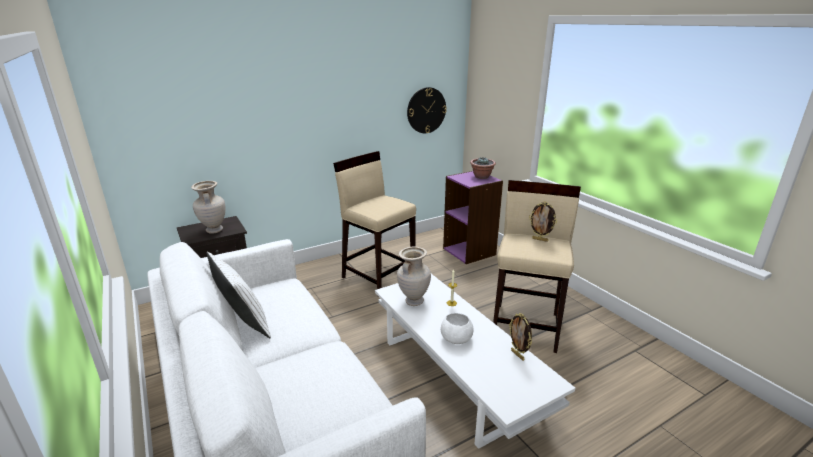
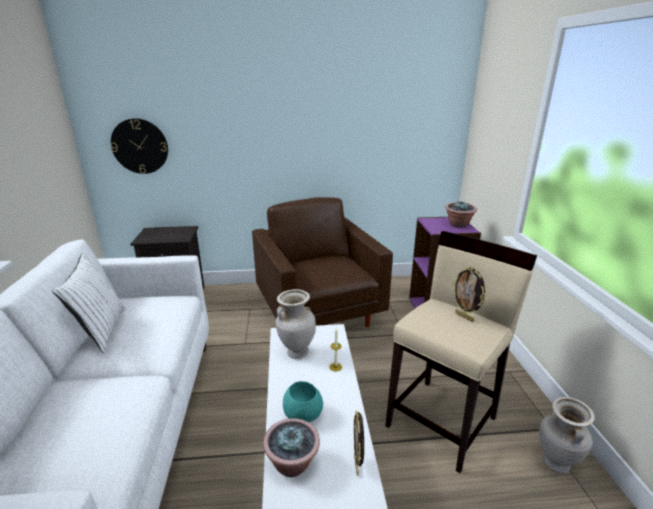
camera: 25 degrees right, 0 degrees up
(213, 230) = (166, 235): beige vase -> beige vase (554, 464)
(378, 276) = (319, 313): beige stool -> brown armchair
(426, 110) = (413, 141): wall clock -> wall clock (140, 146)
(455, 338) = (302, 413): white bowl -> turquoise bowl
(477, 368) = (292, 464): none -> potted plant

